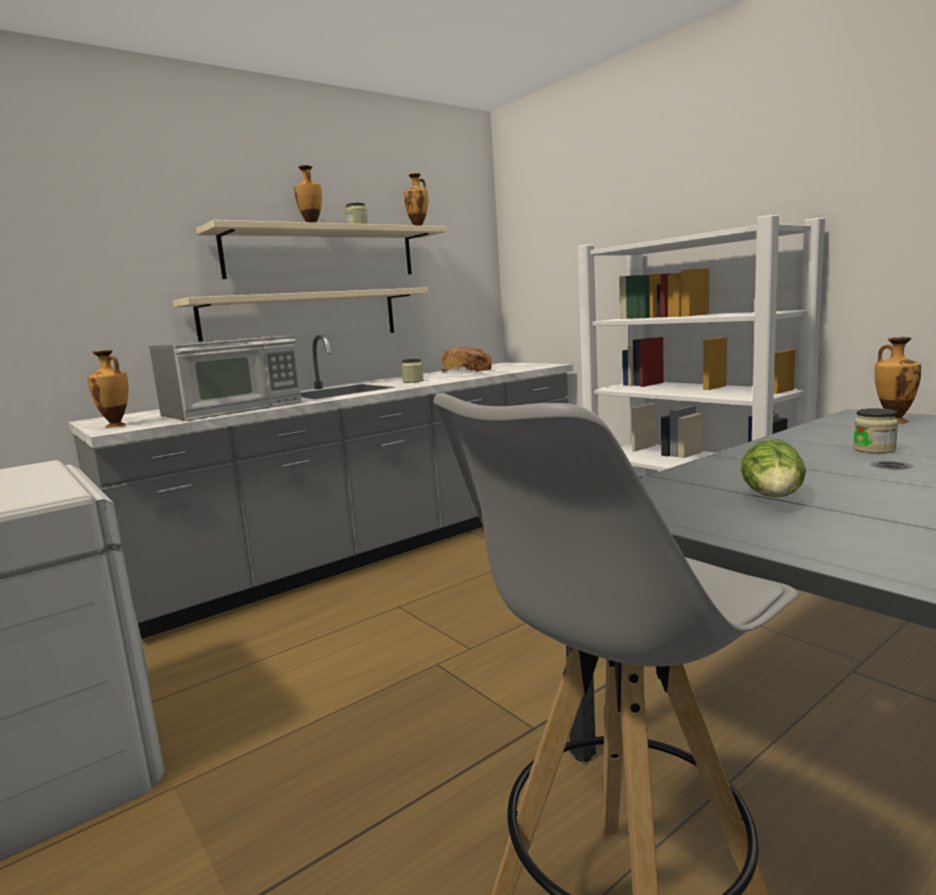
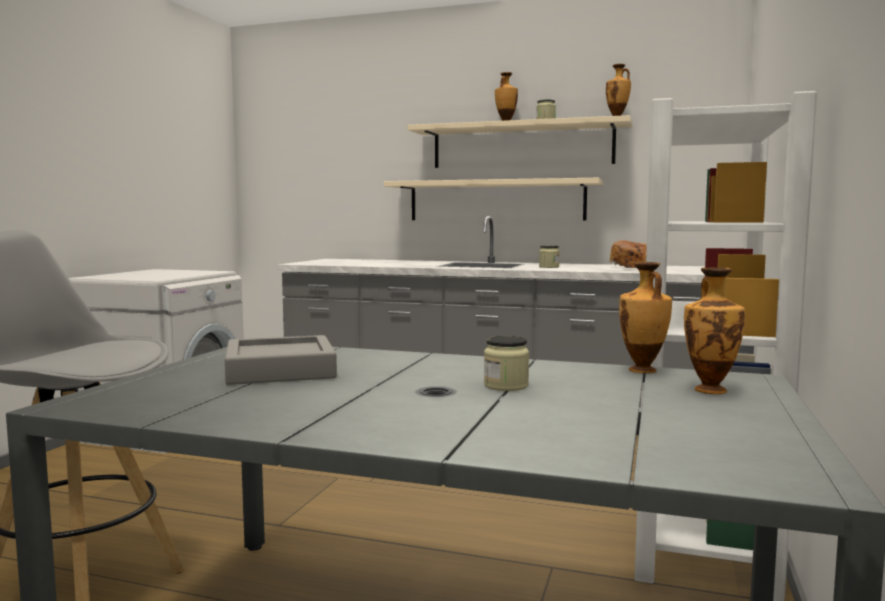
camera: 55 degrees right, 5 degrees down
(116, 426) = (311, 262): vase -> vase (642, 371)
(234, 409) = (382, 264): microwave -> none
(774, 498) = (280, 370): lettuce -> grey tray

